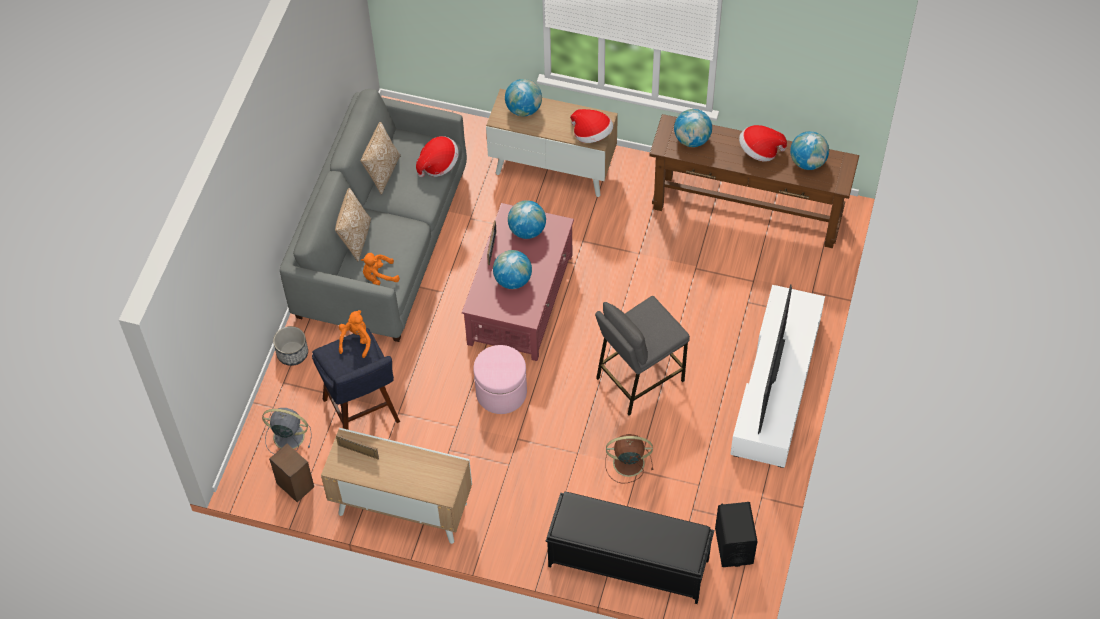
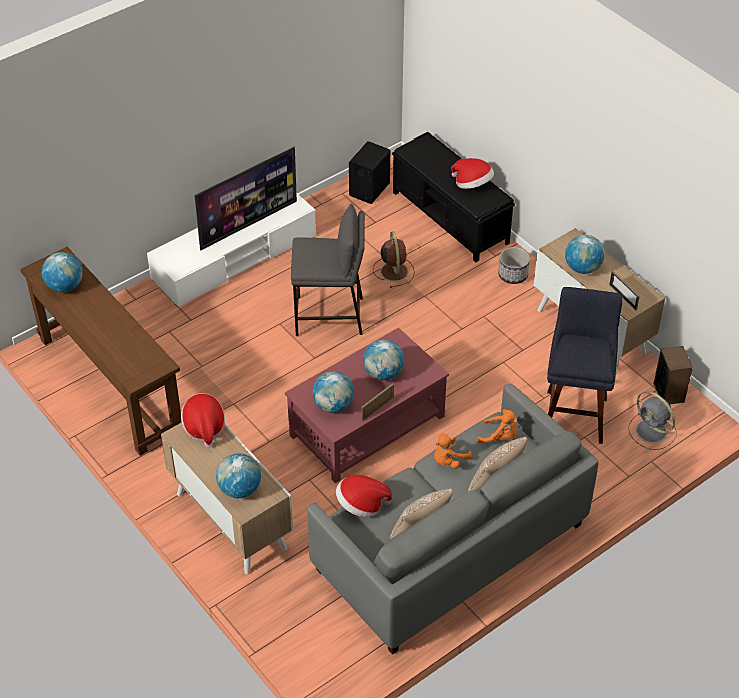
camera: 145 degrees left, 10 degrees down
(292, 353) = (604, 496): planter -> planter (513, 275)
(356, 340) = (569, 361): orange plush toy -> orange plush toy (448, 460)
(501, 392) = (446, 366): pink ottoman -> none
(627, 462) = (394, 271): brown fan -> brown fan turned 135 degrees counterclockwise
(692, 139) = (132, 356): globe -> globe (582, 268)
(759, 151) = (90, 315): hat -> hat (472, 184)

